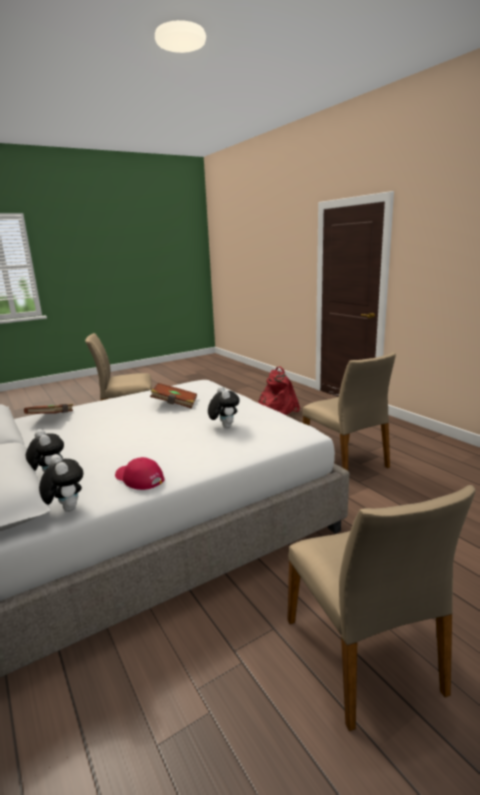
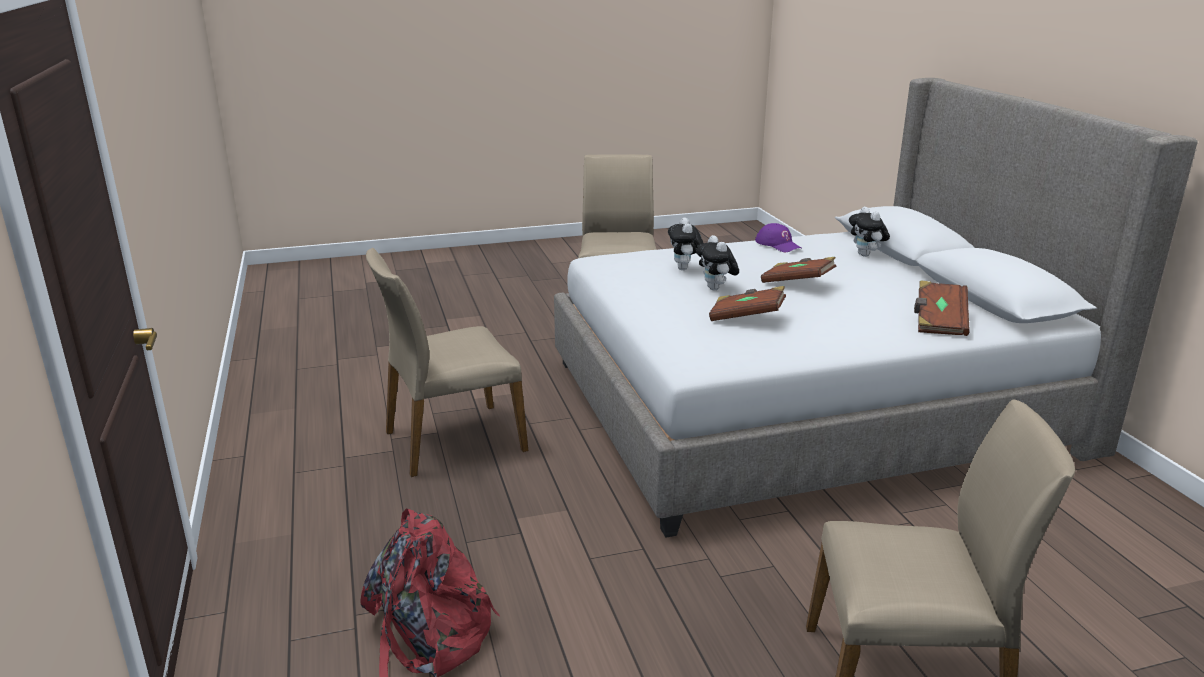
camera: 165 degrees left, 5 degrees up
(66, 509) = (831, 236): plush toy -> plush toy (716, 289)
(135, 431) = (797, 283): none -> brown book
(139, 478) = (778, 245): red cap -> purple cap
(345, 461) = (453, 440): beige chair -> beige chair turned 105 degrees counterclockwise

